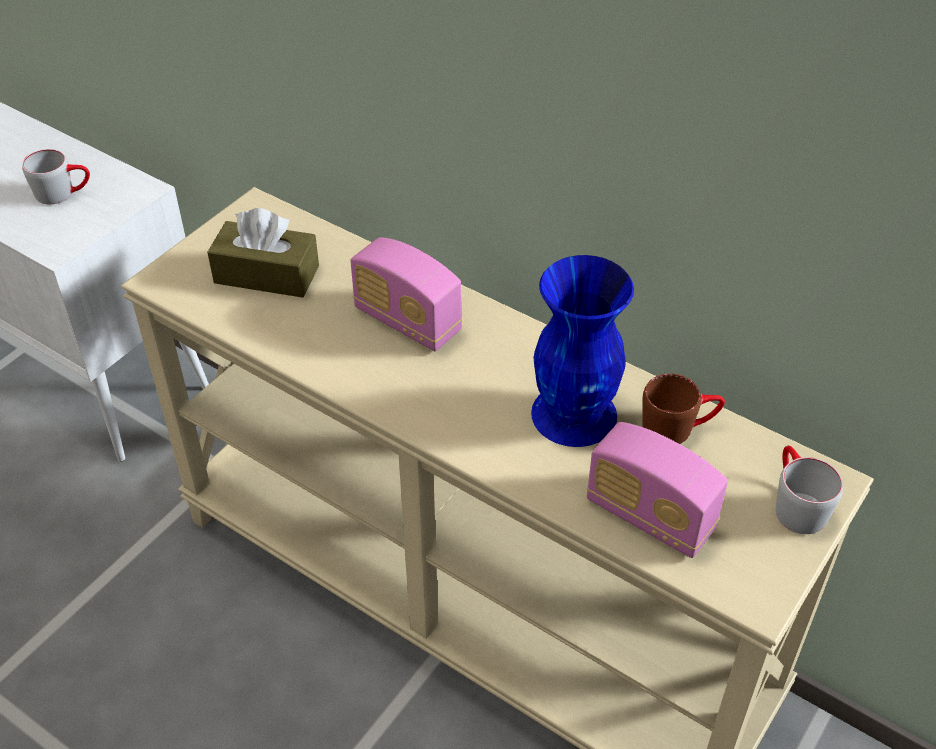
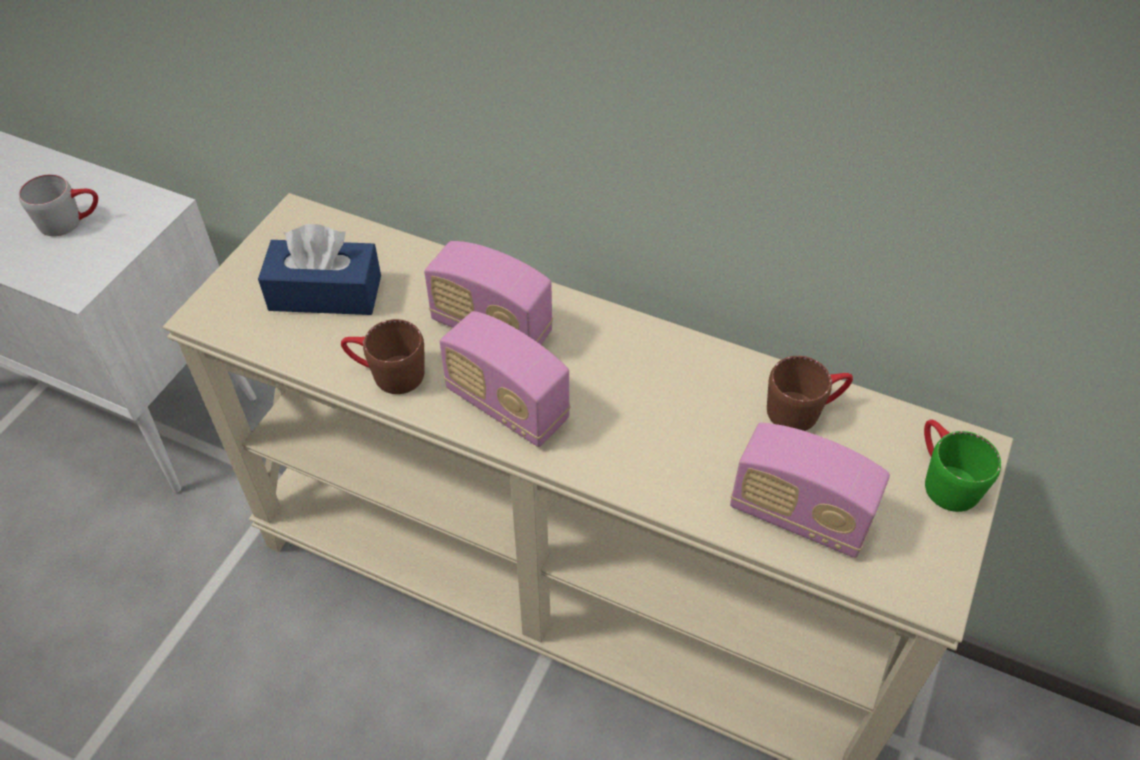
camera: 10 degrees left, 5 degrees up
(266, 274) = (325, 293): brown tissue box -> blue tissue box
(305, 348) = (386, 373): none -> brown mug
(405, 388) = (507, 405): none -> radio
(575, 415) = (694, 411): blue vase -> none
(795, 503) = (942, 478): grey mug -> green mug

